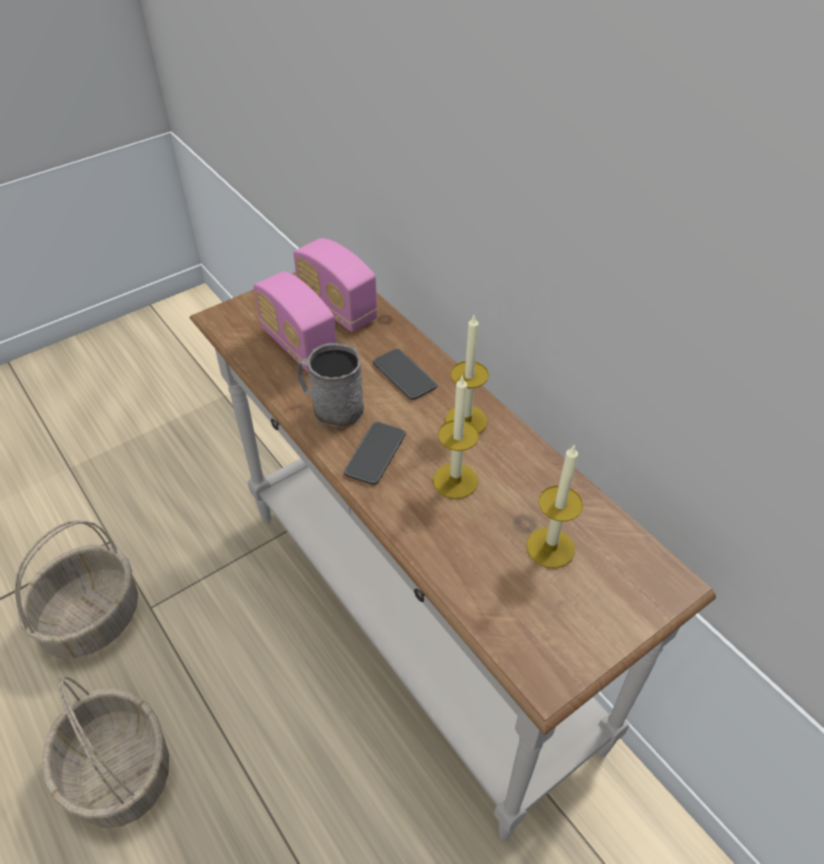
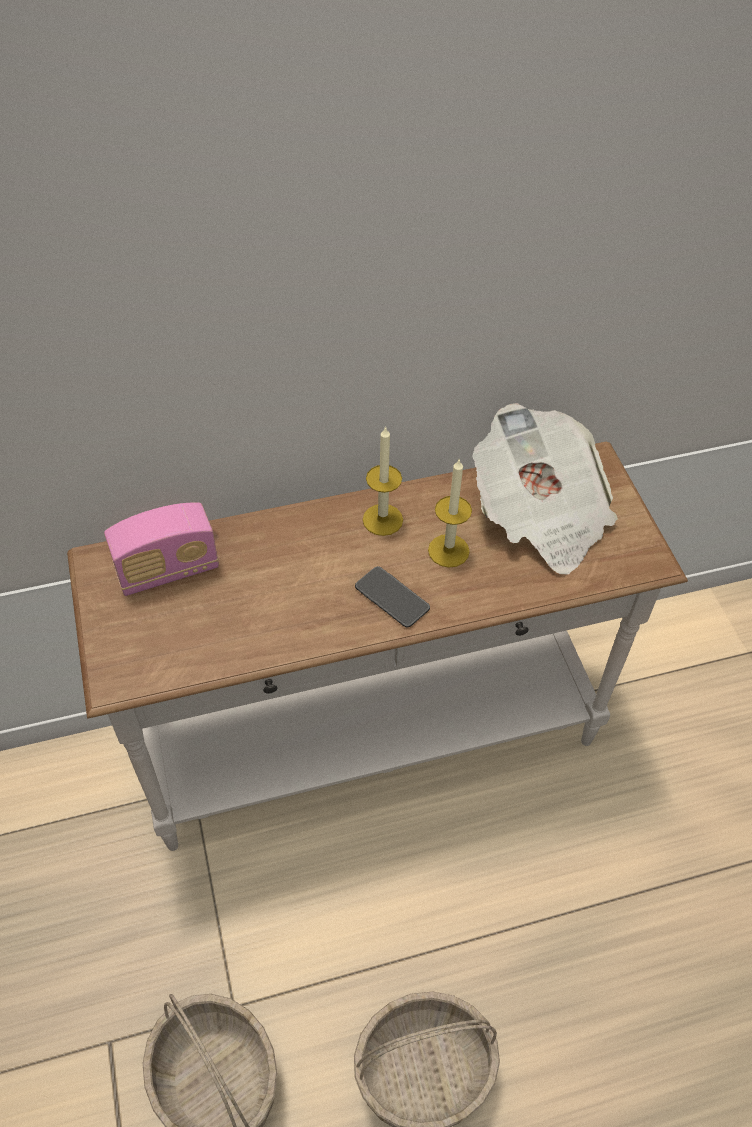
camera: 70 degrees left, 5 degrees up
(298, 345) = (207, 619): radio -> none
(331, 407) = (315, 615): grey mug -> none
(404, 375) = (300, 545): phone -> none
(550, 547) = (540, 515): candle -> newspaper

